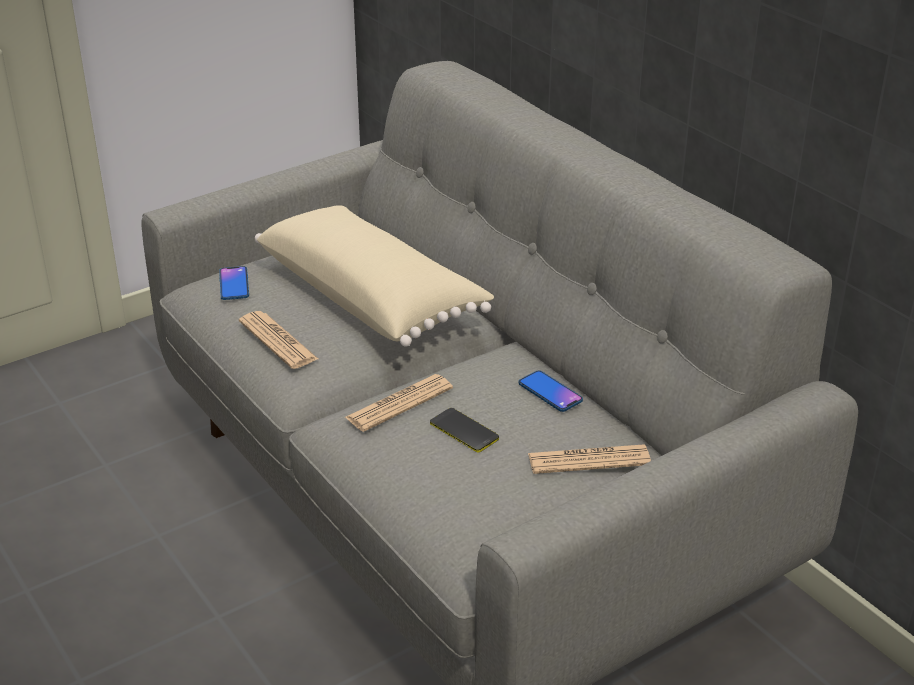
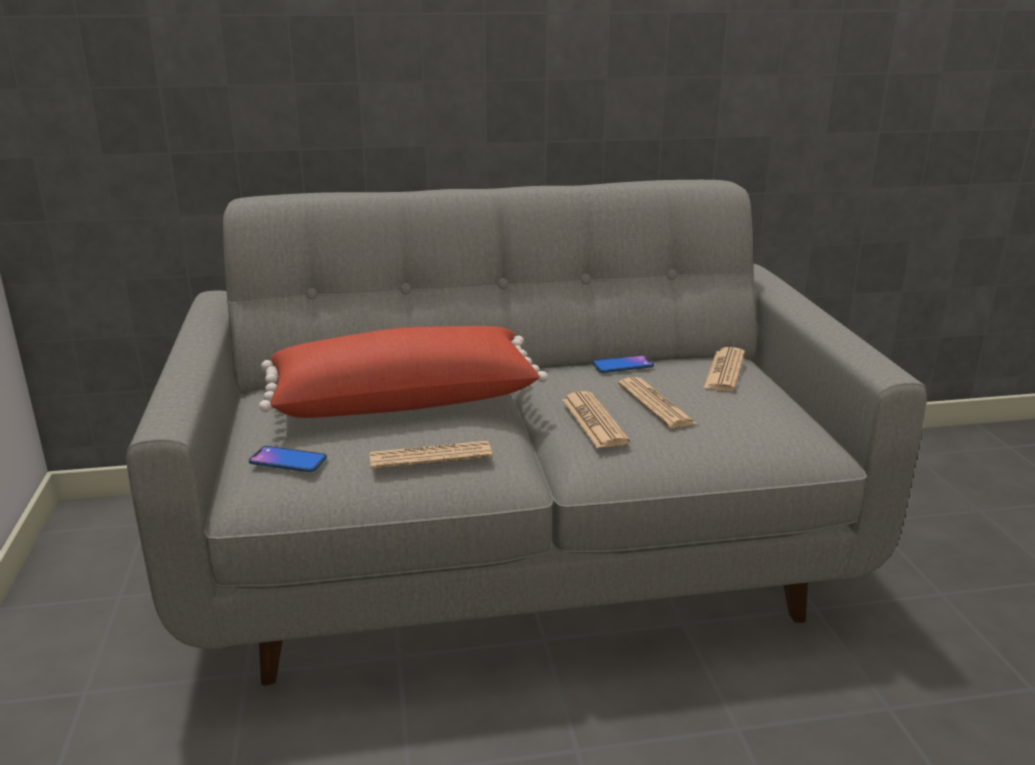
camera: 65 degrees left, 10 degrees down
(371, 297) = (403, 400): beige pillow -> red pillow
(464, 431) = (655, 404): phone -> newspaper

